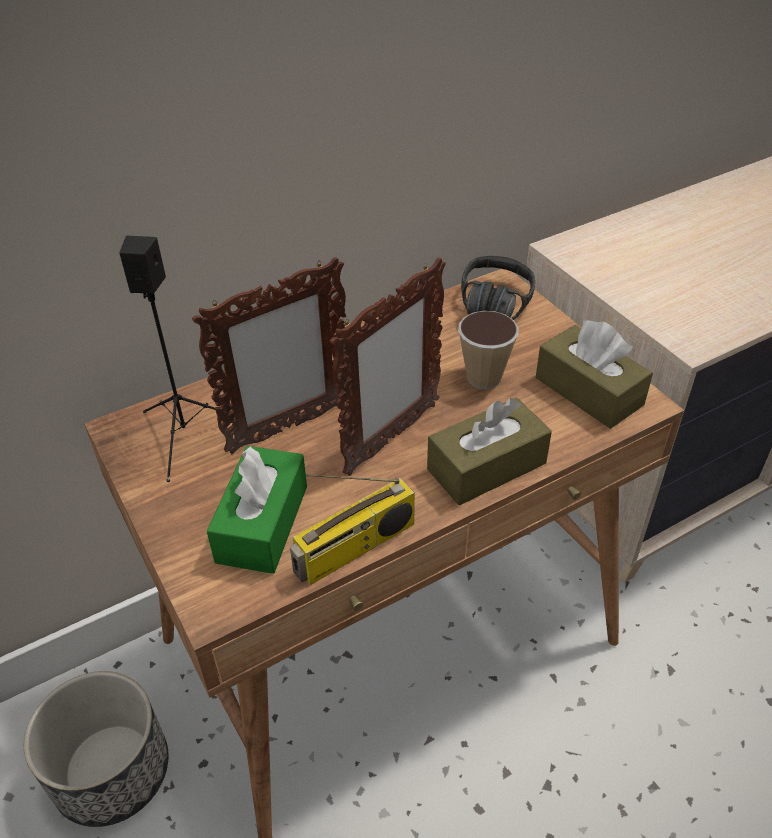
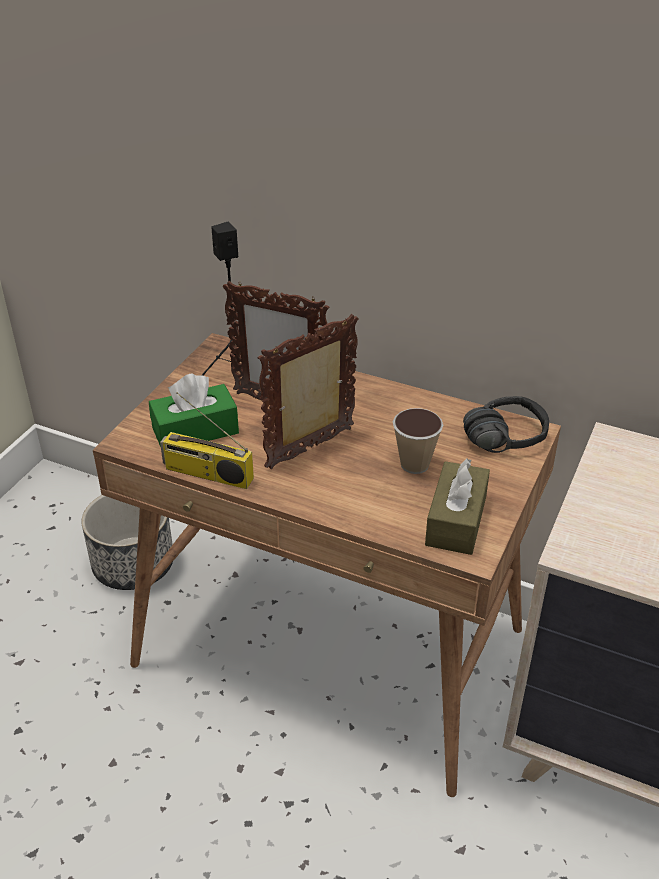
camera: 55 degrees right, 5 degrees down
(391, 439) = (311, 448): picture frame -> picture frame turned 135 degrees clockwise
(486, 466) = (327, 500): brown tissue box -> none

